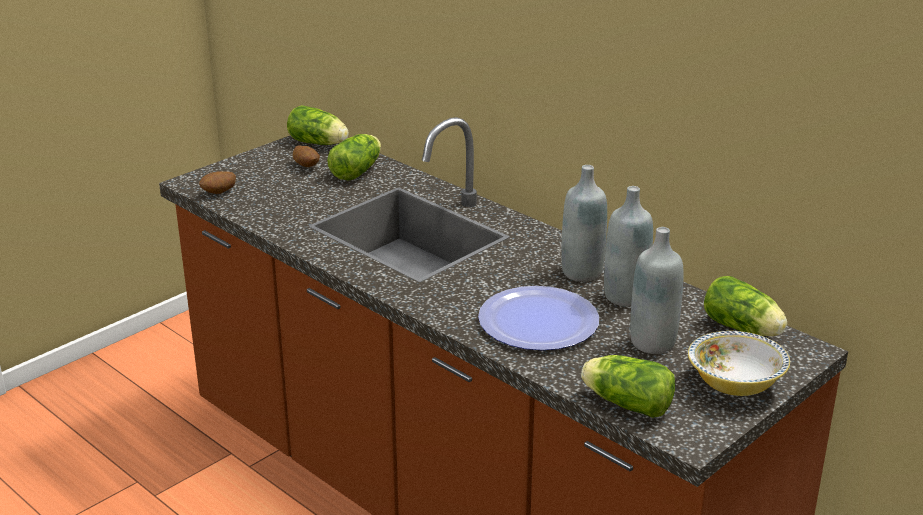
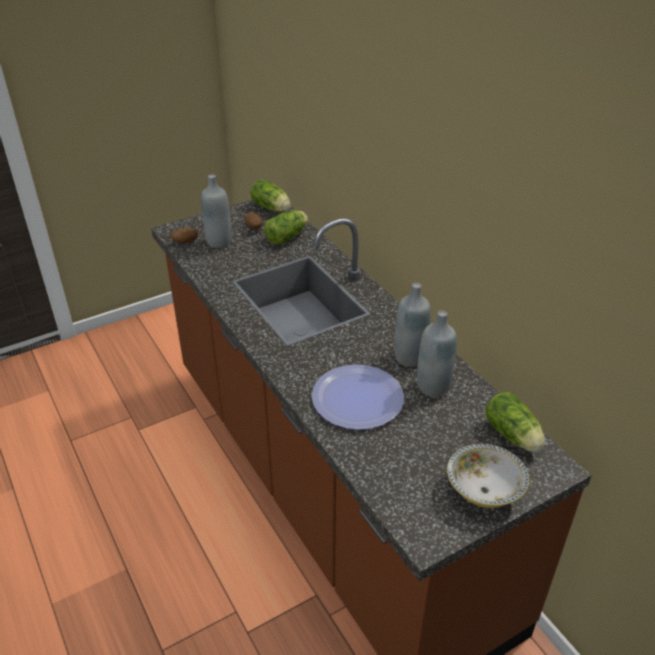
camera: 15 degrees right, 10 degrees up
(625, 403) = (389, 491): lettuce -> none
(652, 343) = (435, 436): grey bottle -> grey bottle (219, 242)

